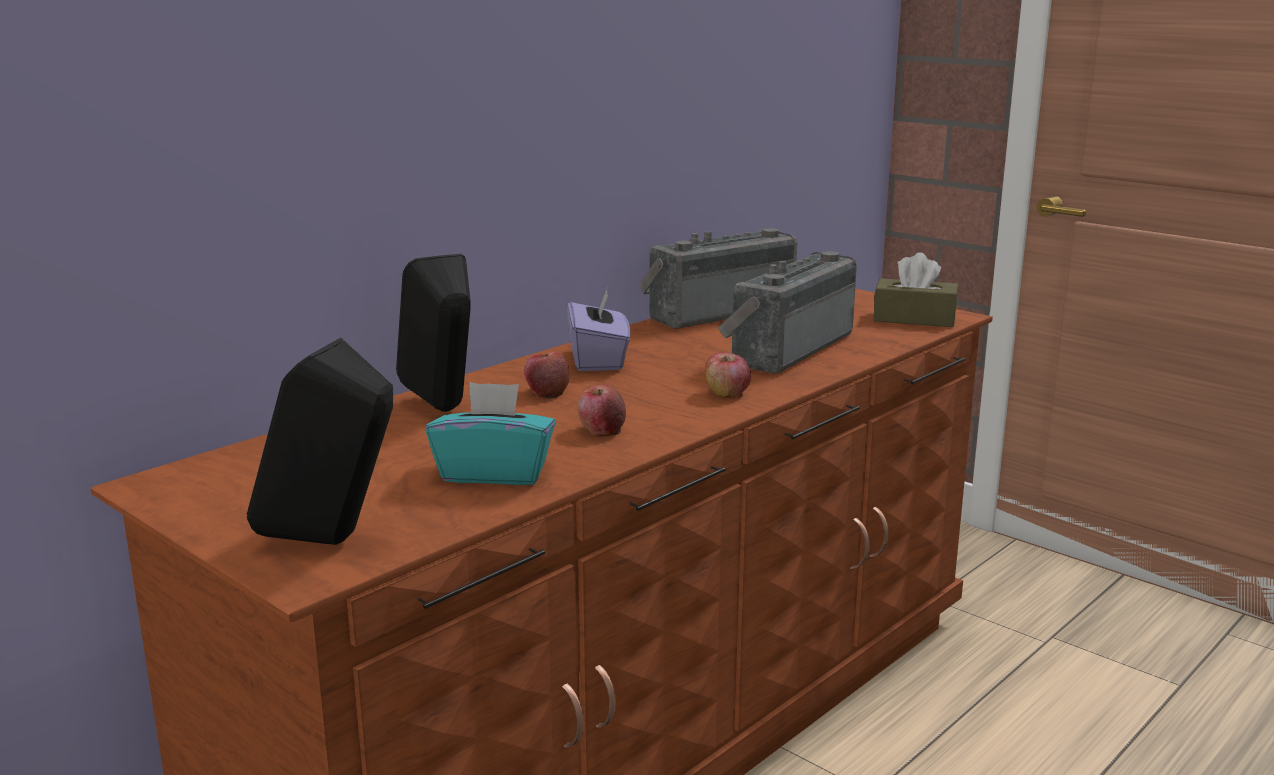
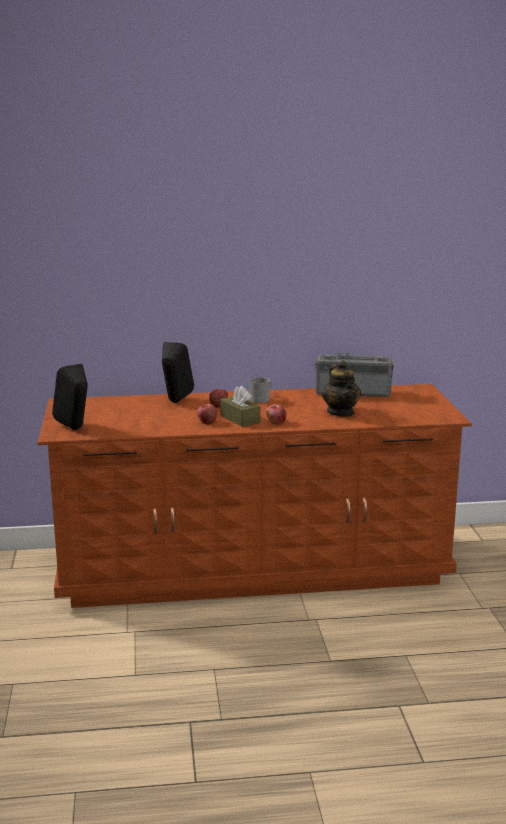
camera: 40 degrees right, 0 degrees up
(494, 473) = (149, 424): turquoise tissue box -> none
(598, 360) = (261, 399): purple tissue box -> grey mug
(785, 348) = (341, 412): radio -> teapot
(914, 318) = (429, 415): brown tissue box -> brown tissue box (240, 419)

